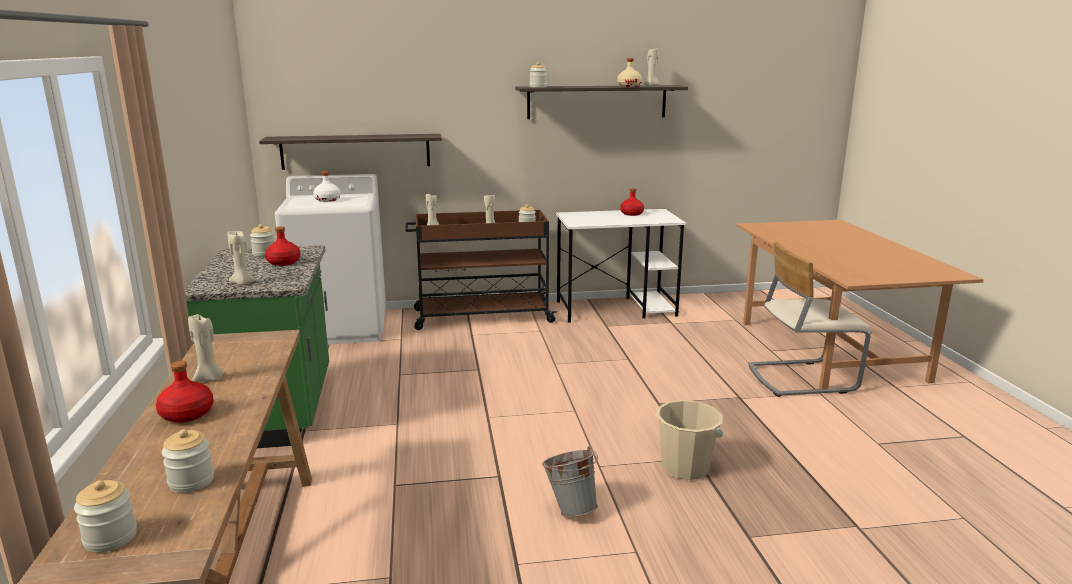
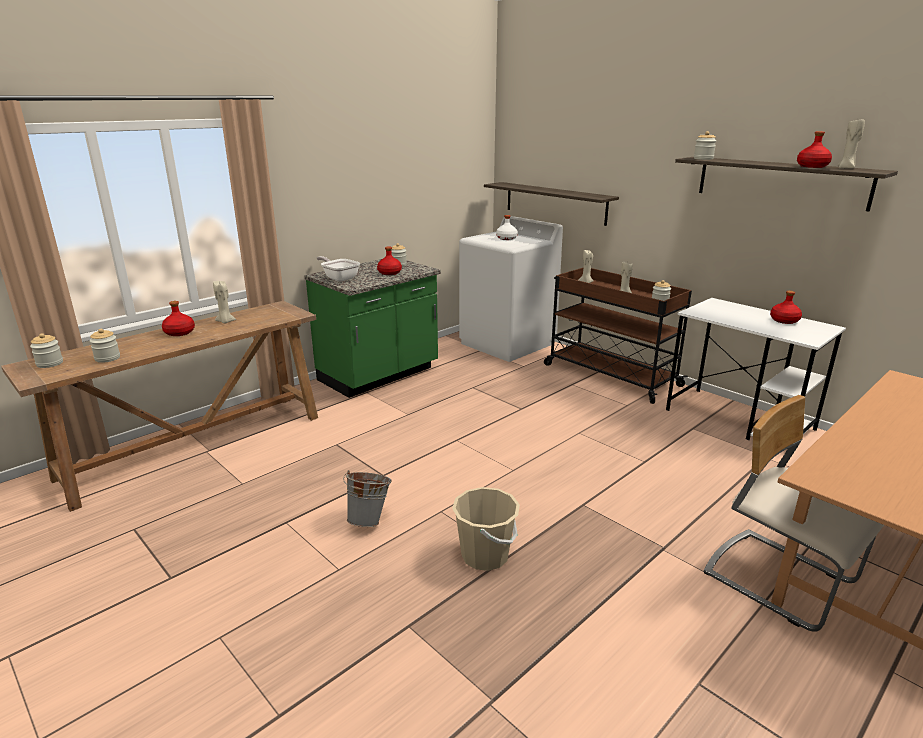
camera: 55 degrees right, 5 degrees up
(242, 283) = (339, 278): beige candle -> frying pan
(629, 86) = (812, 166): beige bottle -> red bottle

